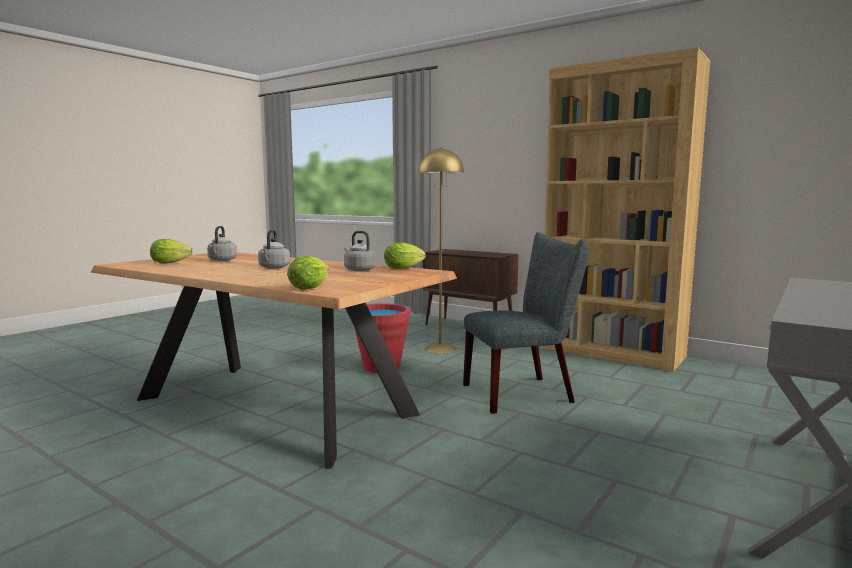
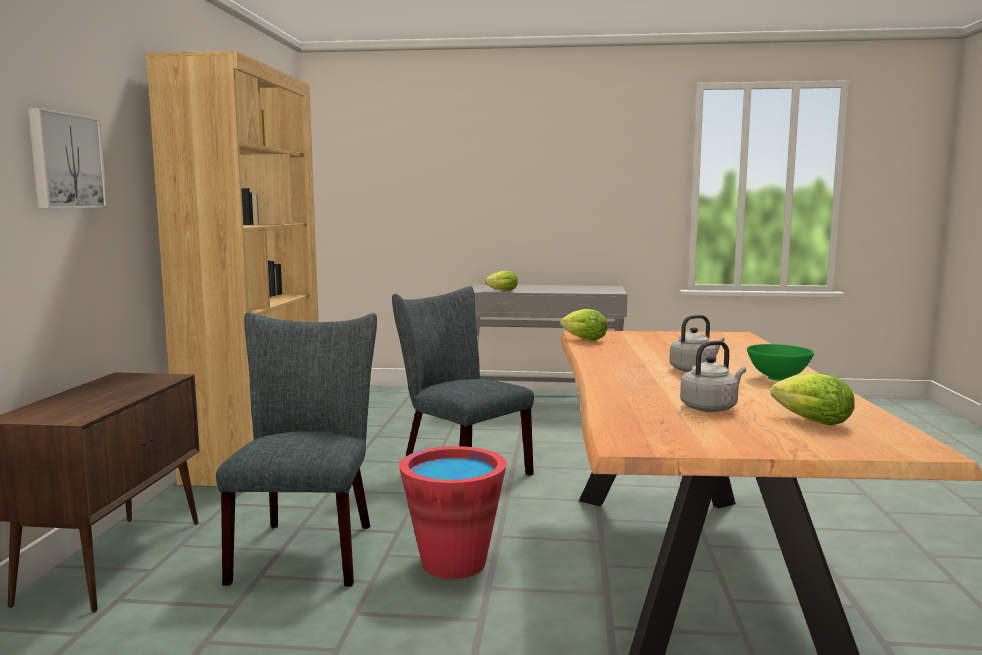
camera: 120 degrees left, 0 degrees up
(217, 272) = (778, 379): none -> green bowl
(311, 287) = (743, 340): lettuce -> lettuce (501, 291)
(358, 270) = (627, 347): grey kettle -> none
(440, 349) = (307, 548): yellow floor lamp -> grey chair
(503, 150) = (65, 161): none -> picture

